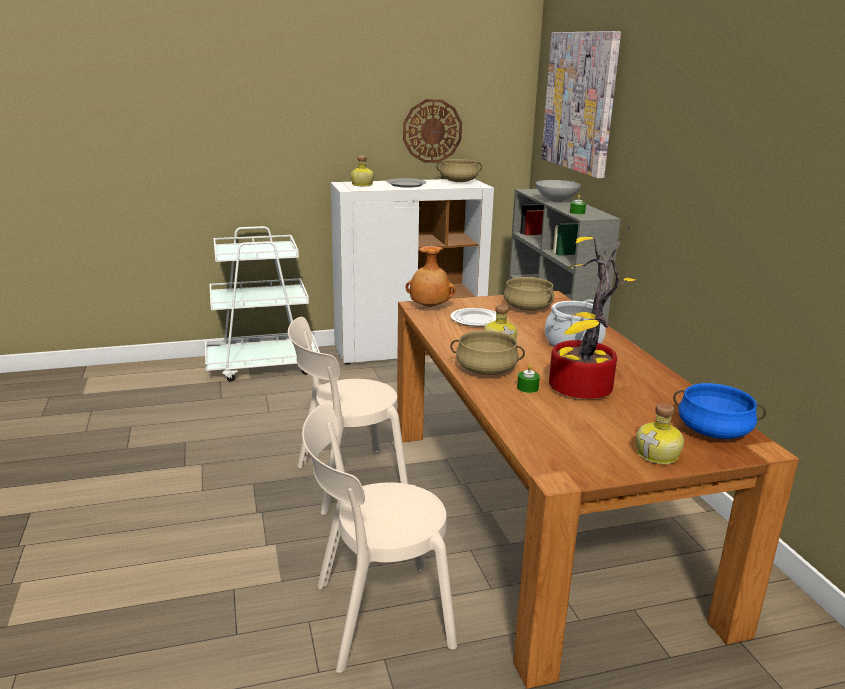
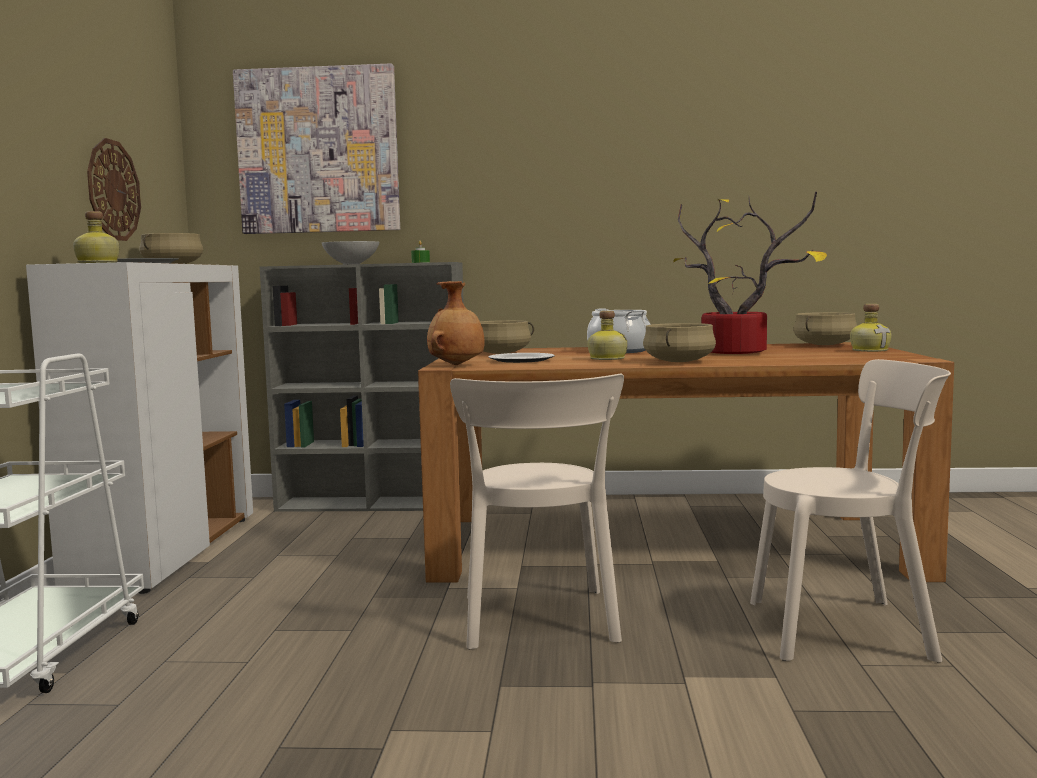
camera: 70 degrees left, 15 degrees down
(375, 616) = (848, 629): beige chair -> beige chair turned 90 degrees counterclockwise
(527, 388) = (730, 358): green candle -> none
(713, 431) = (824, 345): blue cooking pot -> beige cooking pot

